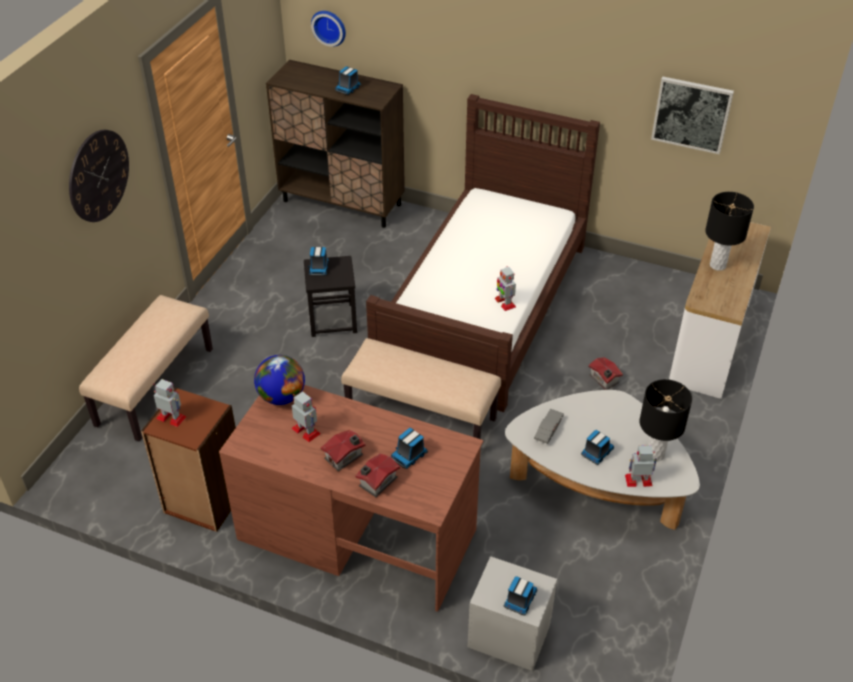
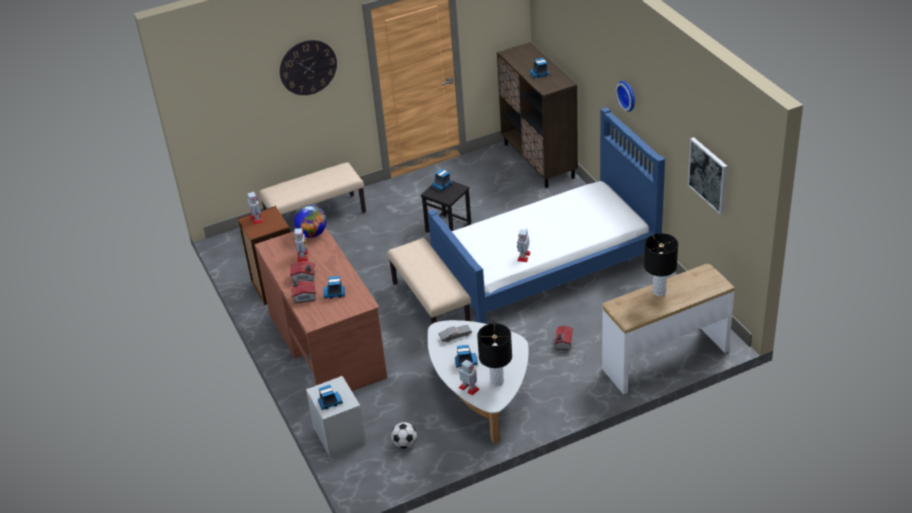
camera: 45 degrees right, 5 degrees down
(329, 27) = (548, 27): wall clock -> wall clock (628, 95)
(483, 305) = (547, 263): brown bed -> blue bed
(591, 594) = (405, 444): none -> football

